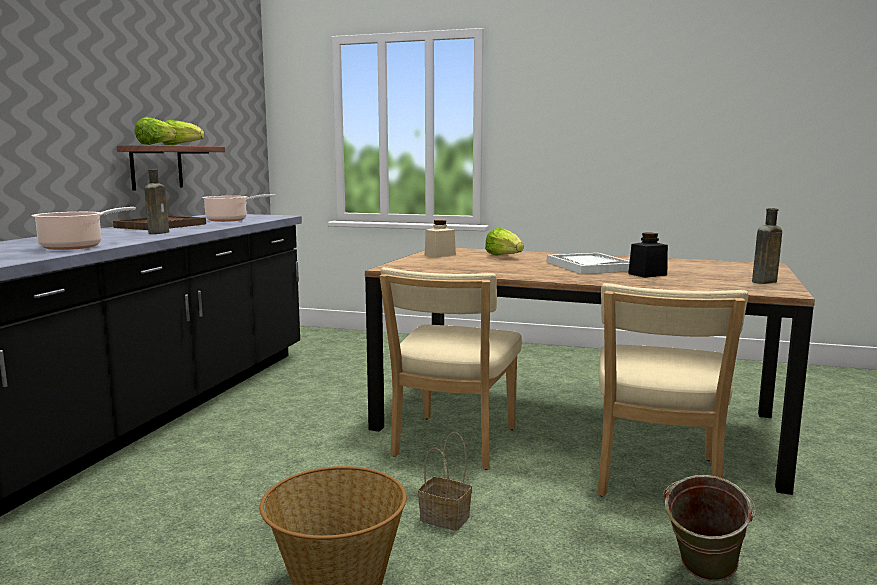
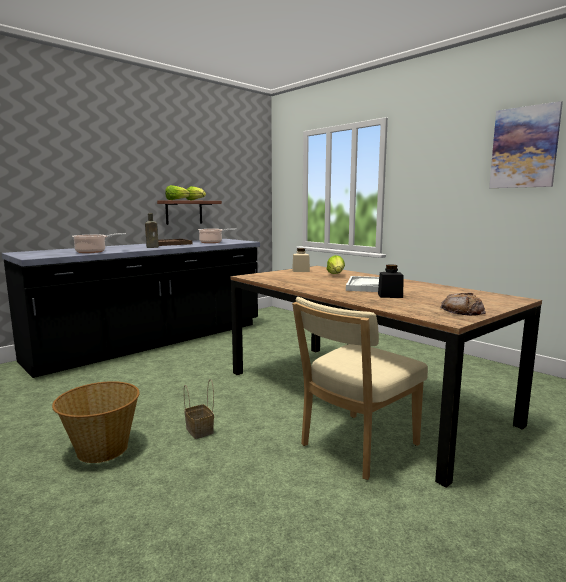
camera: 30 degrees right, 0 degrees up
(452, 445) = (263, 392): beige chair -> none
(678, 84) = (524, 147): none -> picture
(702, 577) = (288, 514): green bucket -> none
(763, 282) = (462, 311): brown bottle -> bread

